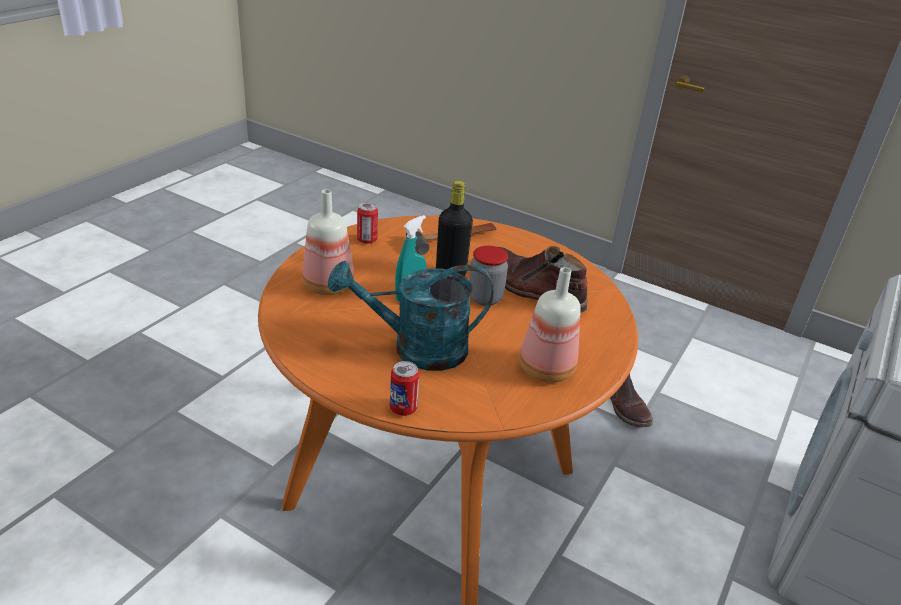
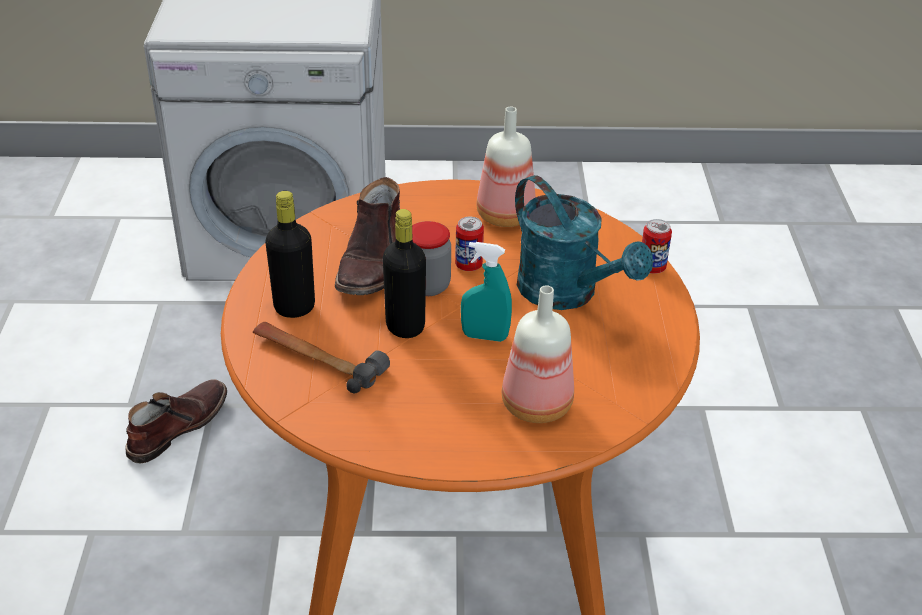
camera: 120 degrees left, 5 degrees up
(367, 240) = (397, 429): can -> can (468, 265)
(508, 248) = (294, 307): none -> black bottle

